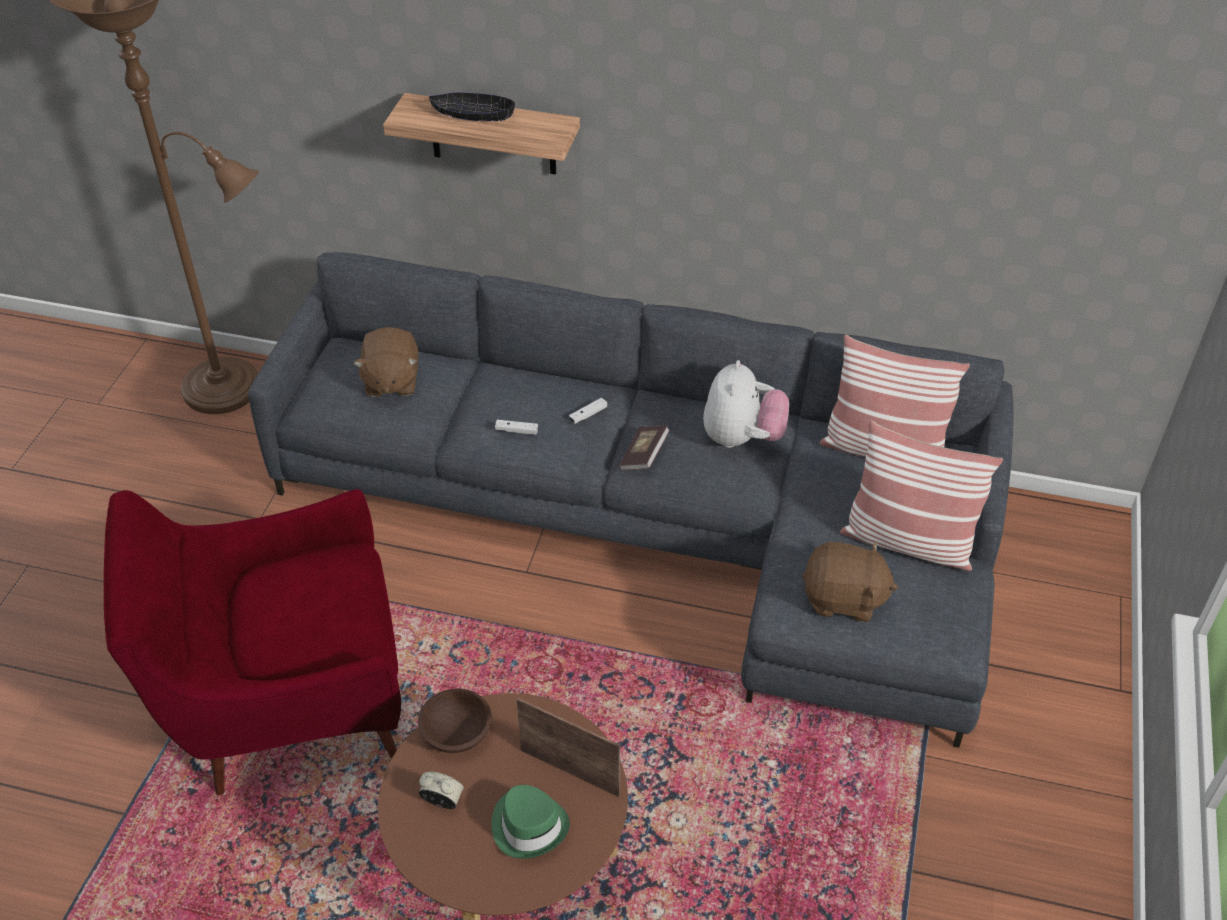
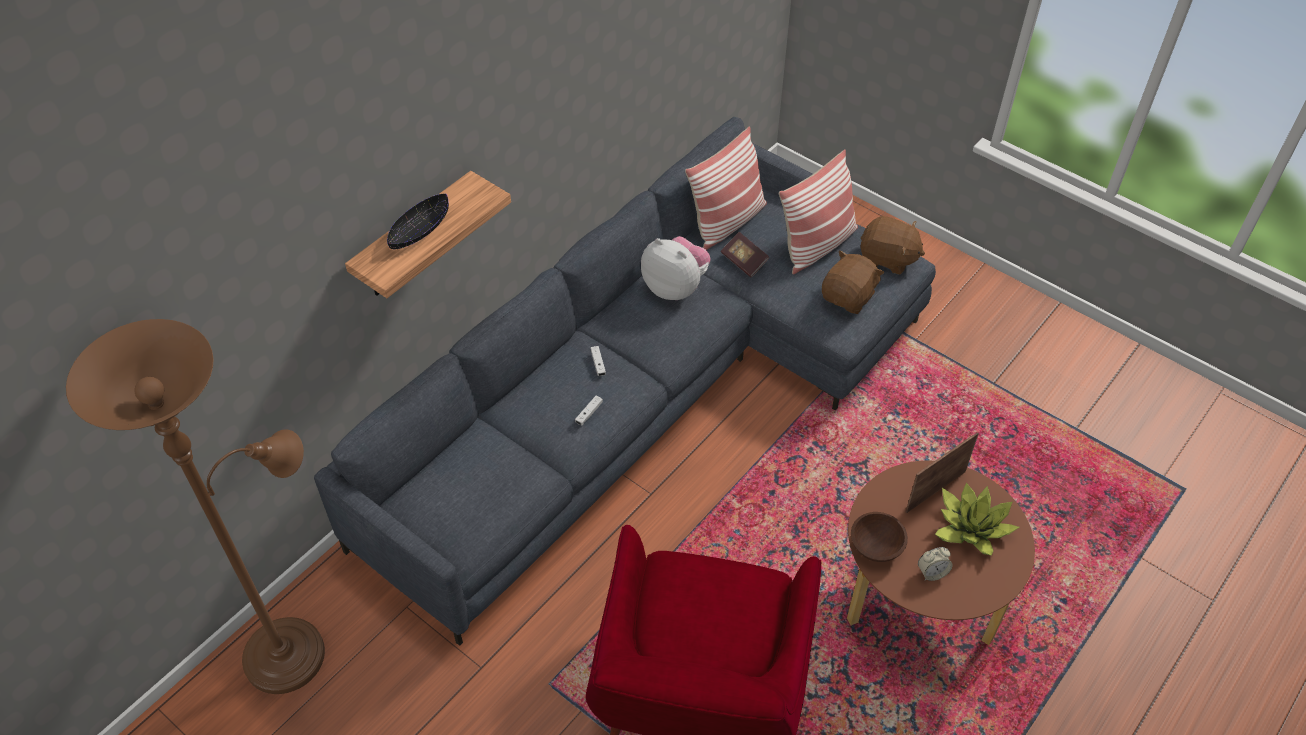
camera: 65 degrees left, 5 degrees up
(391, 381) = (474, 479): brown plush toy -> brown plush toy (888, 258)
(442, 801) = (932, 572): alarm clock -> alarm clock turned 150 degrees counterclockwise
(529, 825) = (970, 528): green hat -> potted plant
(644, 456) = (661, 348): book -> book (744, 261)

